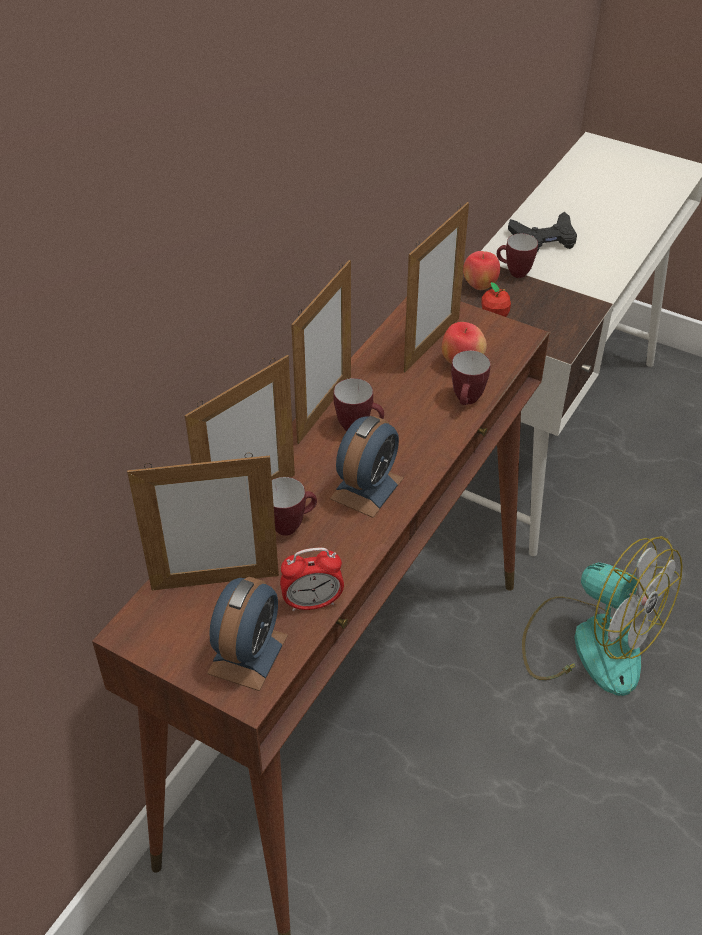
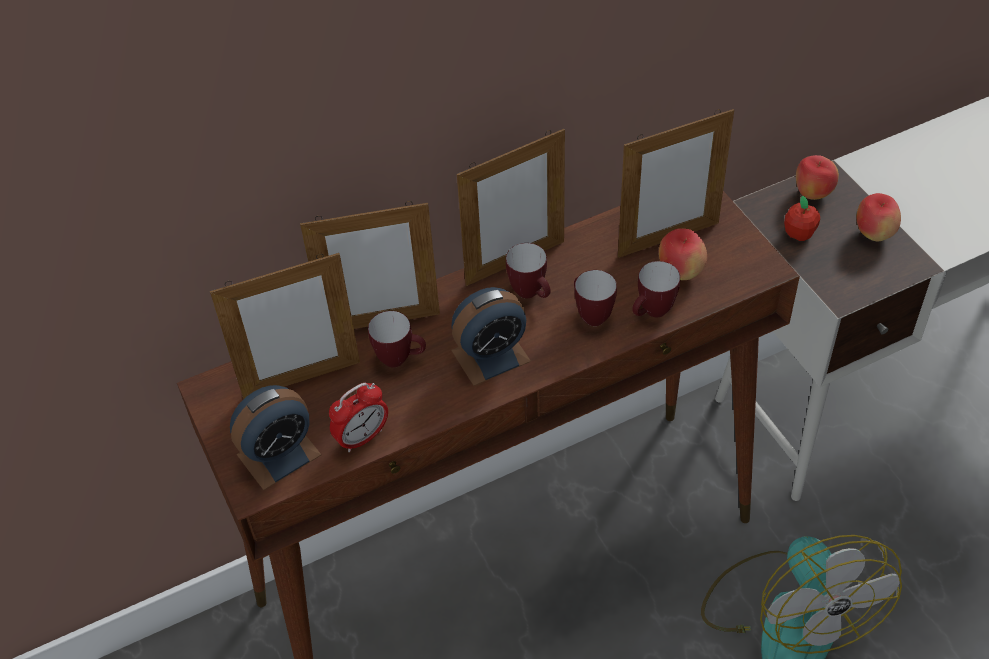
camera: 35 degrees right, 5 degrees up
(215, 582) = (302, 380): picture frame -> picture frame turned 45 degrees counterclockwise
(312, 603) = (362, 437): alarm clock -> alarm clock turned 60 degrees counterclockwise
(513, 273) = (862, 192): mug -> mug (590, 315)
(544, 239) = (928, 166): black game controller -> none
(546, 297) = (874, 234): none -> apple

